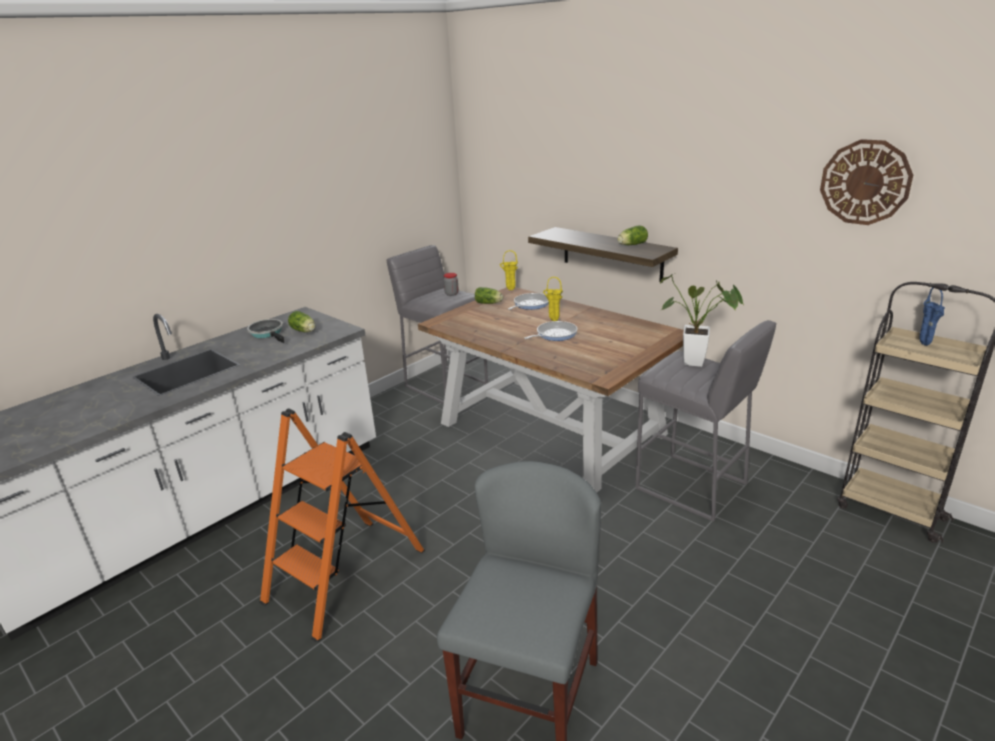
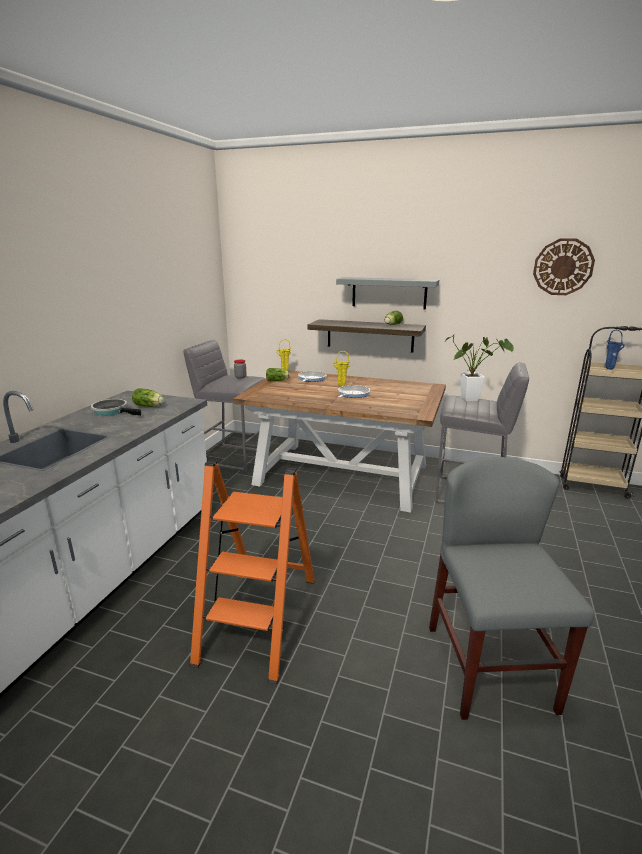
camera: 25 degrees left, 5 degrees down
(633, 200) = (389, 293): none -> grey shelf

